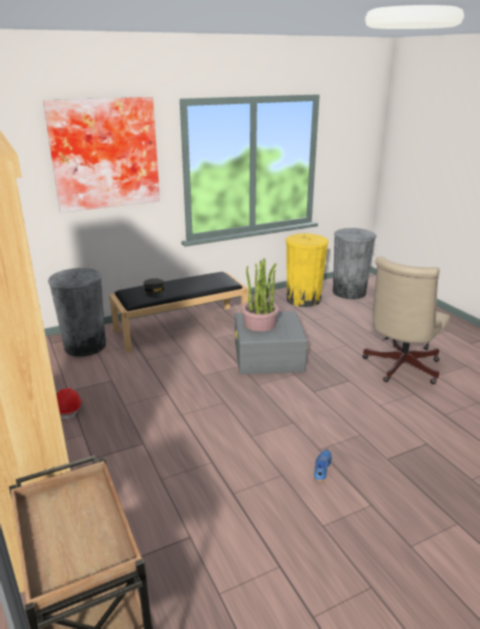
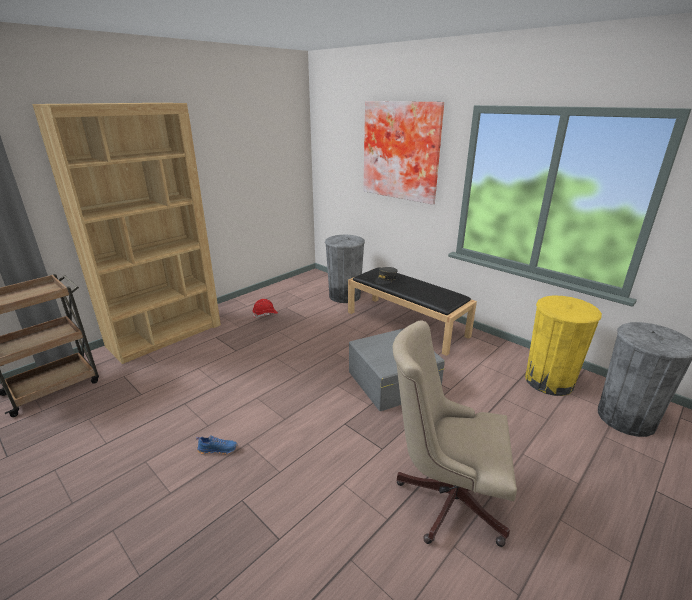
camera: 70 degrees right, 0 degrees up
(259, 324) = (392, 344): potted plant -> none

